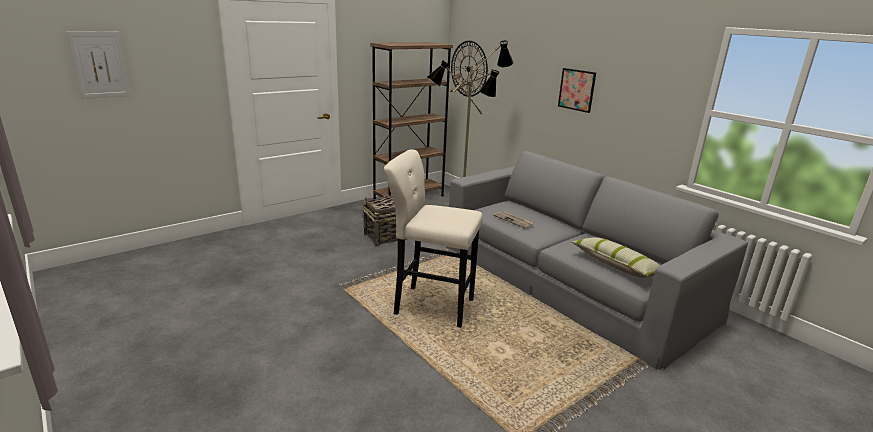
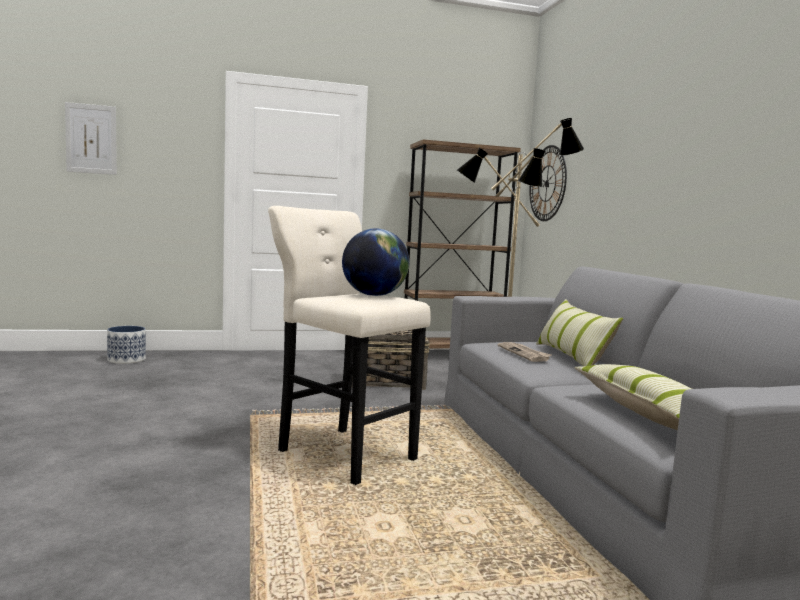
camera: 25 degrees right, 15 degrees down
(181, 253) = (127, 359): none -> planter
(448, 211) = (374, 295): none -> globe
(539, 218) = (572, 357): none -> pillow
(576, 90) = (671, 174): picture -> none

